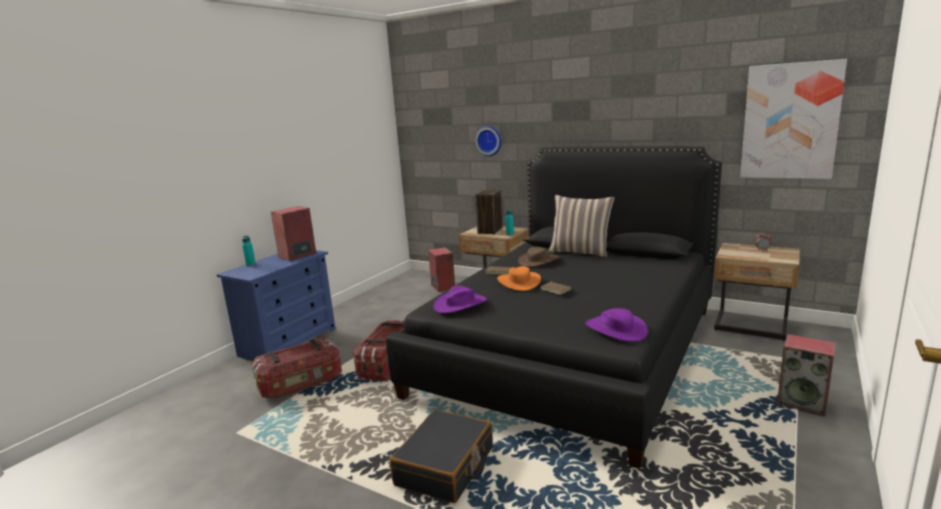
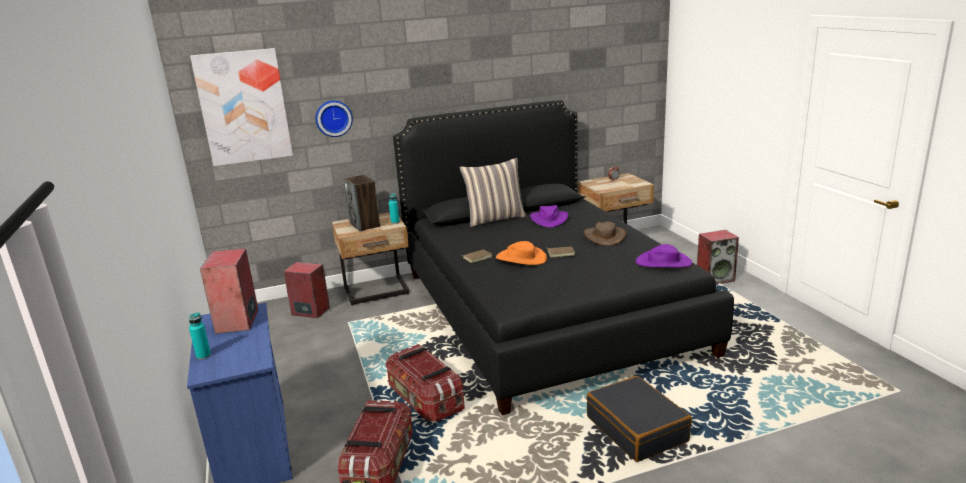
camera: 50 degrees left, 5 degrees up
(460, 304) = (528, 292): purple hat -> purple hat (549, 219)
(539, 261) = (484, 237): brown hat -> brown hat (604, 236)
(790, 121) = (614, 73): picture -> picture (243, 107)

